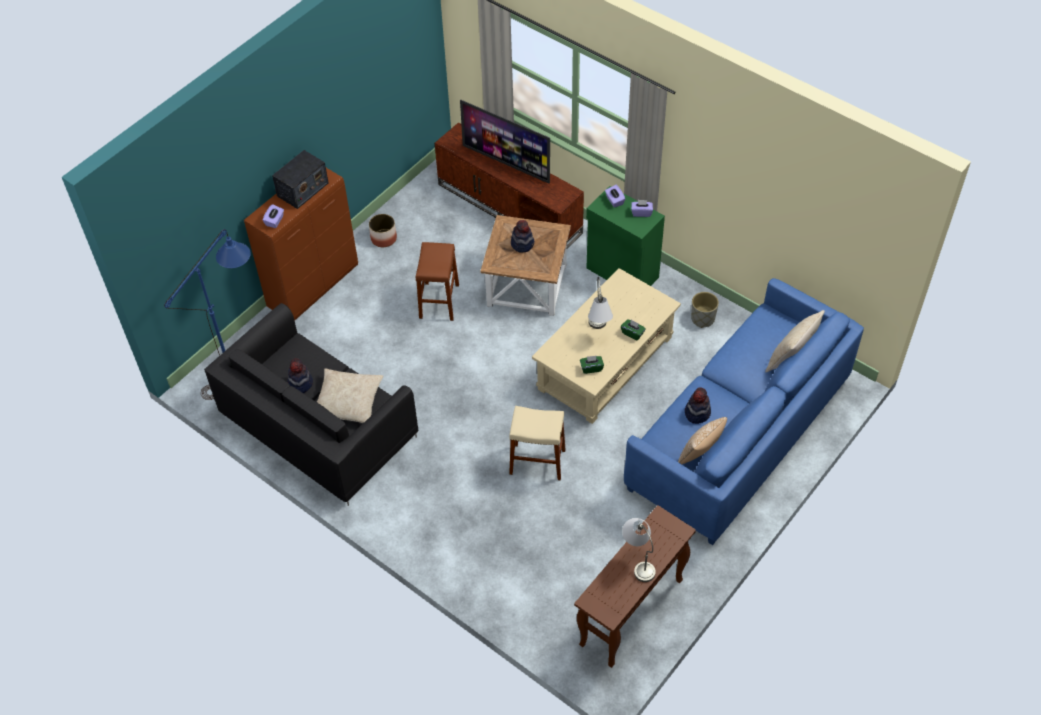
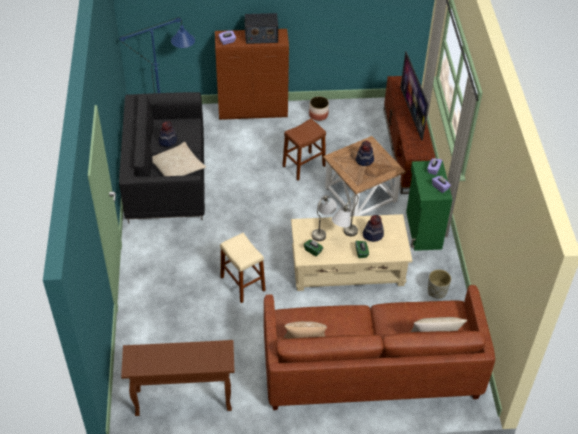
camera: 45 degrees right, 5 degrees down
(639, 560) = (183, 356): grey table lamp -> grey table lamp (323, 229)
(697, 412) = (334, 321): hat -> hat (373, 234)
(738, 434) = (370, 368): blue sofa -> brown sofa

